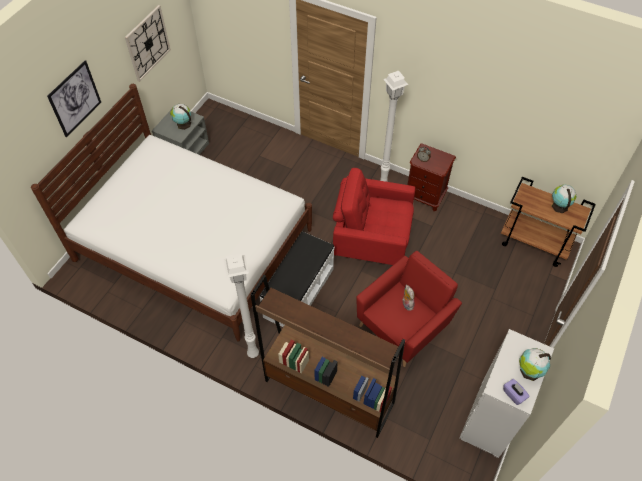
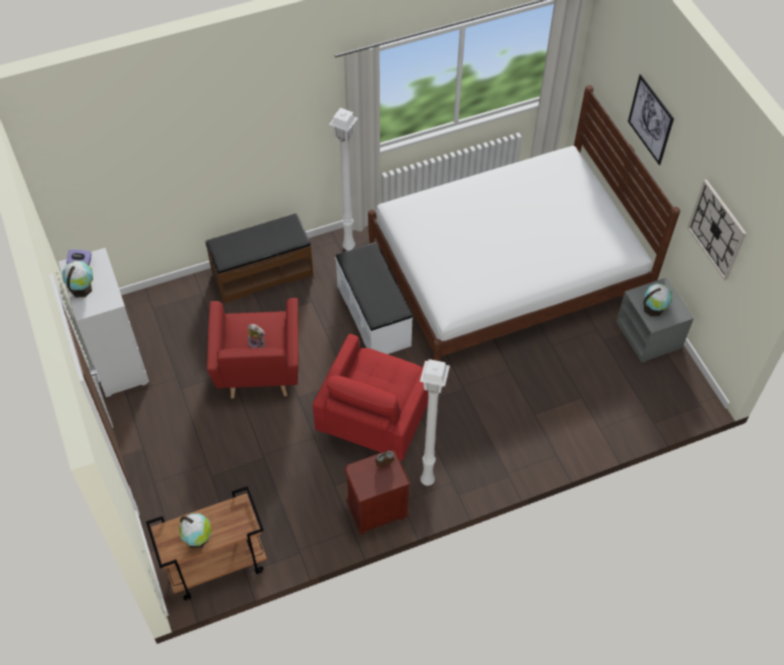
camera: 130 degrees right, 0 degrees up
(329, 391) = (262, 273): brown bookcase -> brown bench
(371, 238) = (374, 418): red armchair -> red armchair turned 150 degrees clockwise

